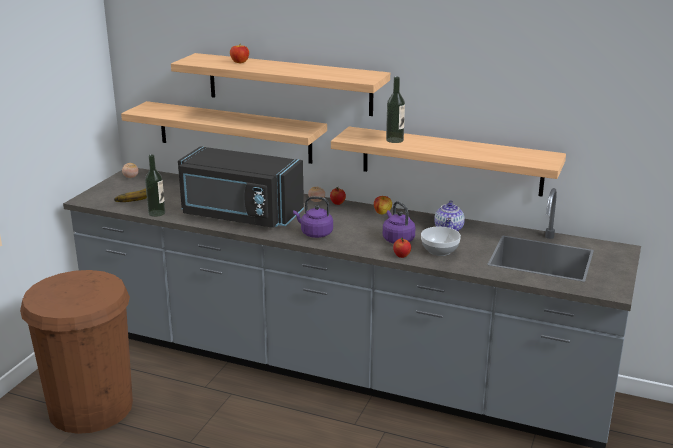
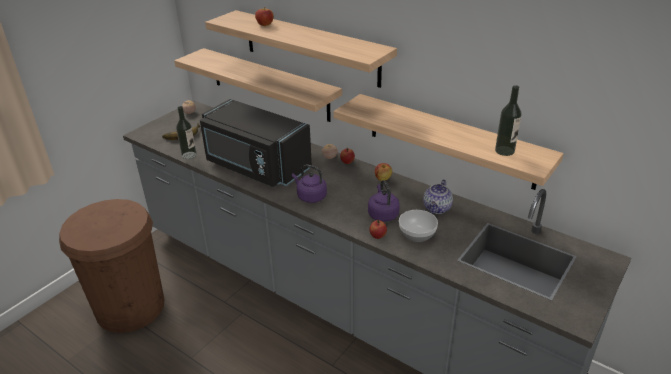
camera: 15 degrees right, 10 degrees up
(394, 140) = (394, 116): bottle -> bottle (504, 151)

